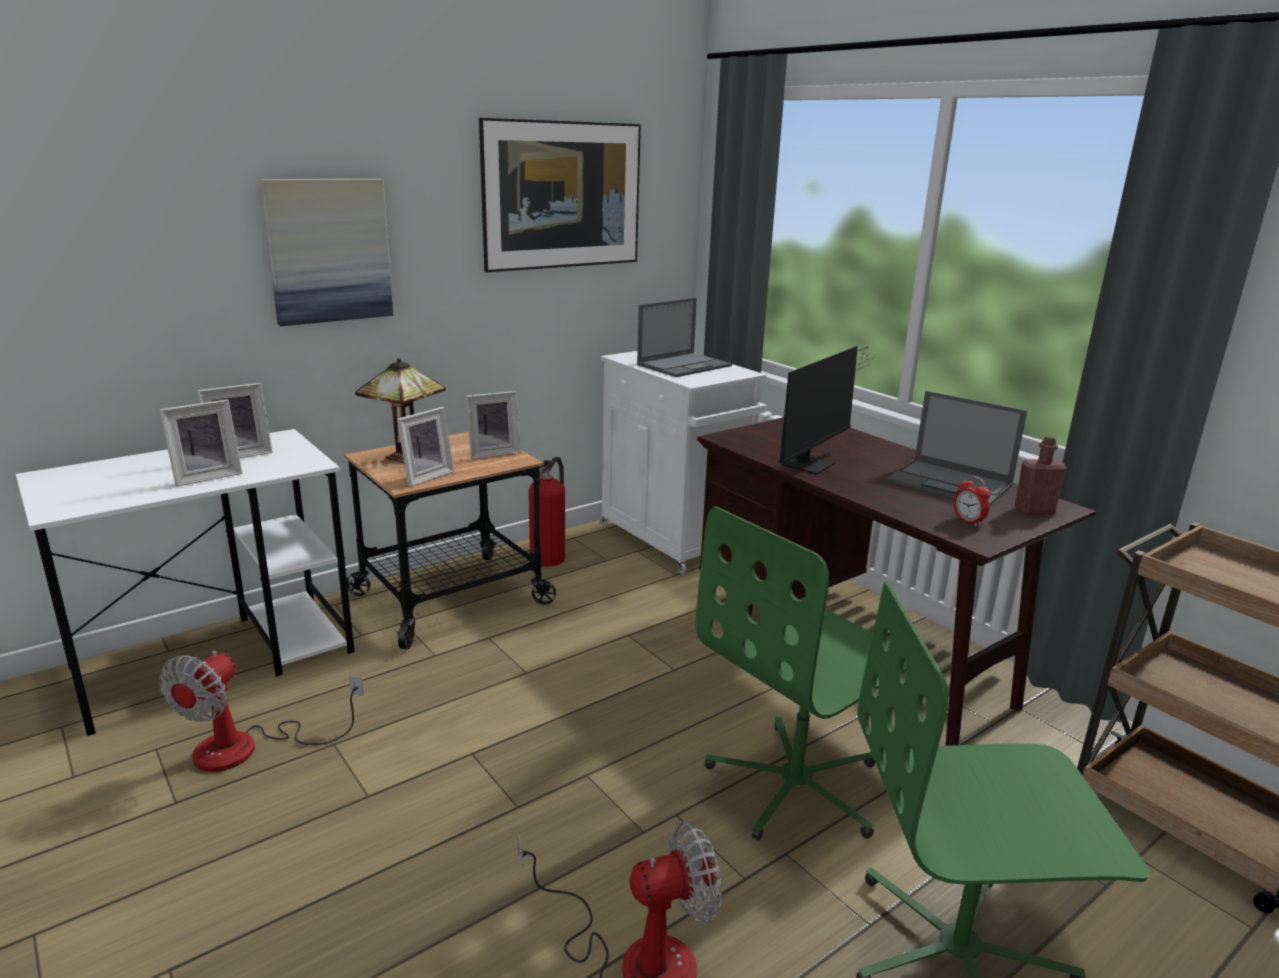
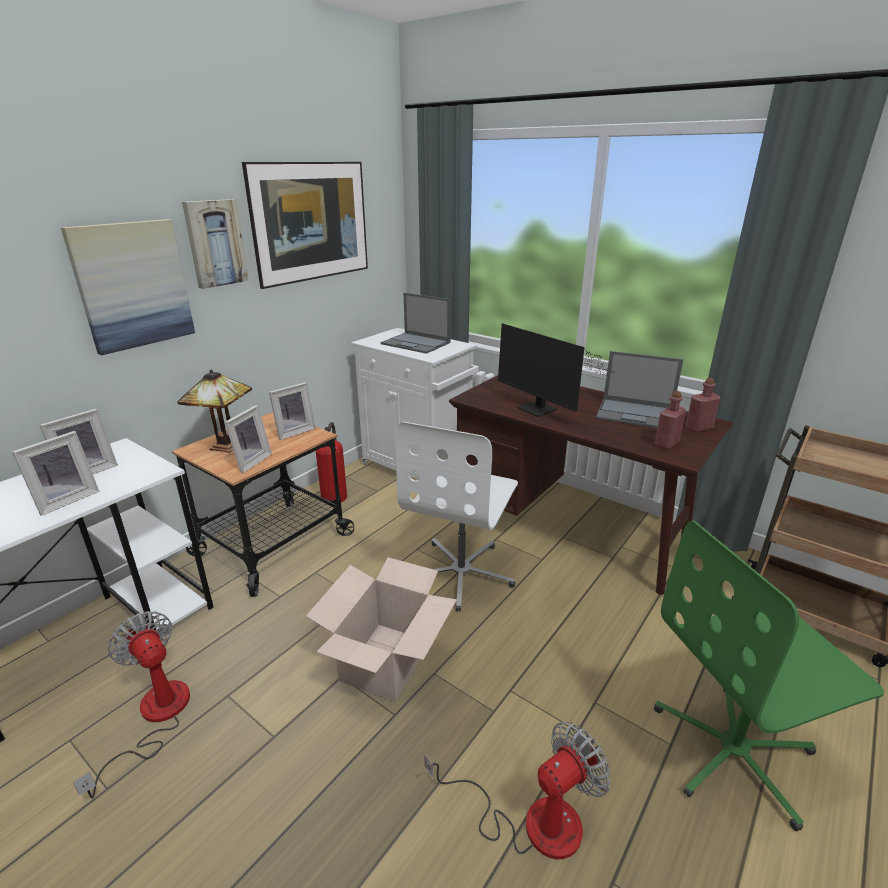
camera: 15 degrees left, 5 degrees up
(248, 748) = (155, 718): fan -> fan turned 135 degrees clockwise
(433, 211) = (215, 243): none -> picture
(531, 748) = (385, 660): none -> cardboard box
(675, 672) = (462, 573): none -> white office chair
(685, 365) = (416, 343): laptop -> laptop turned 90 degrees clockwise
(797, 785) = (579, 645): green office chair -> none
(813, 463) = (540, 410): monitor -> monitor turned 120 degrees clockwise
(968, 521) = (666, 443): alarm clock -> red bottle

